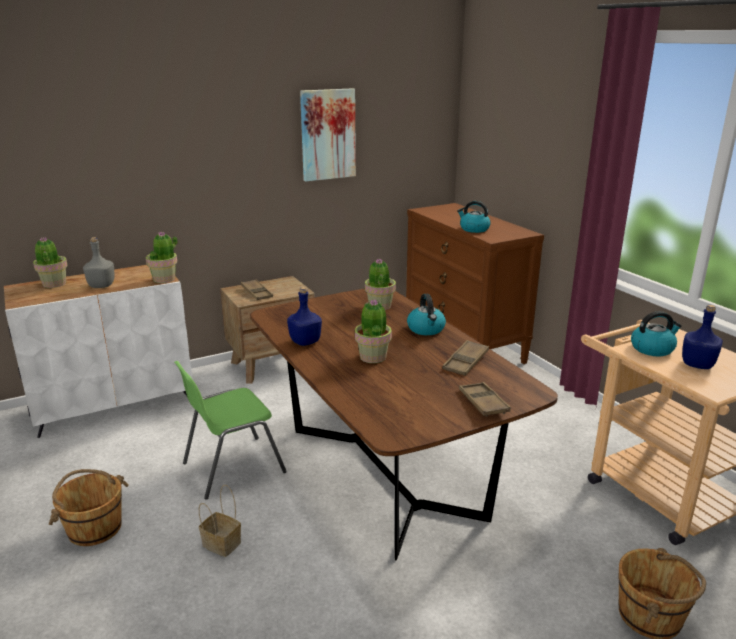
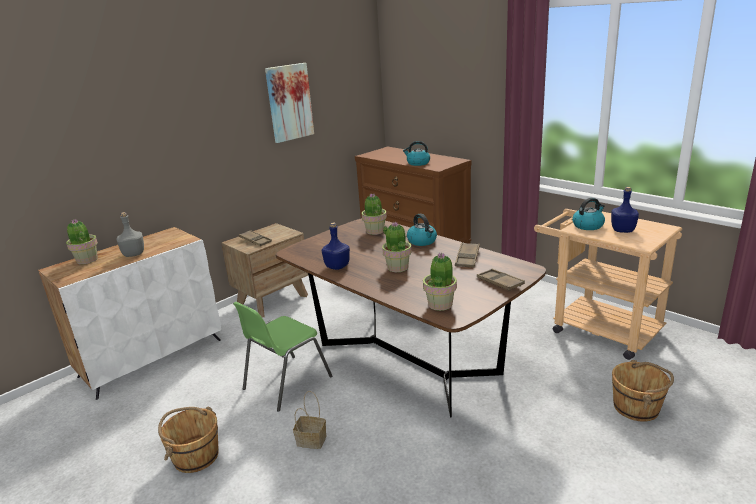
camera: 15 degrees left, 0 degrees up
(164, 279) = (187, 239): potted plant -> potted plant (440, 304)

